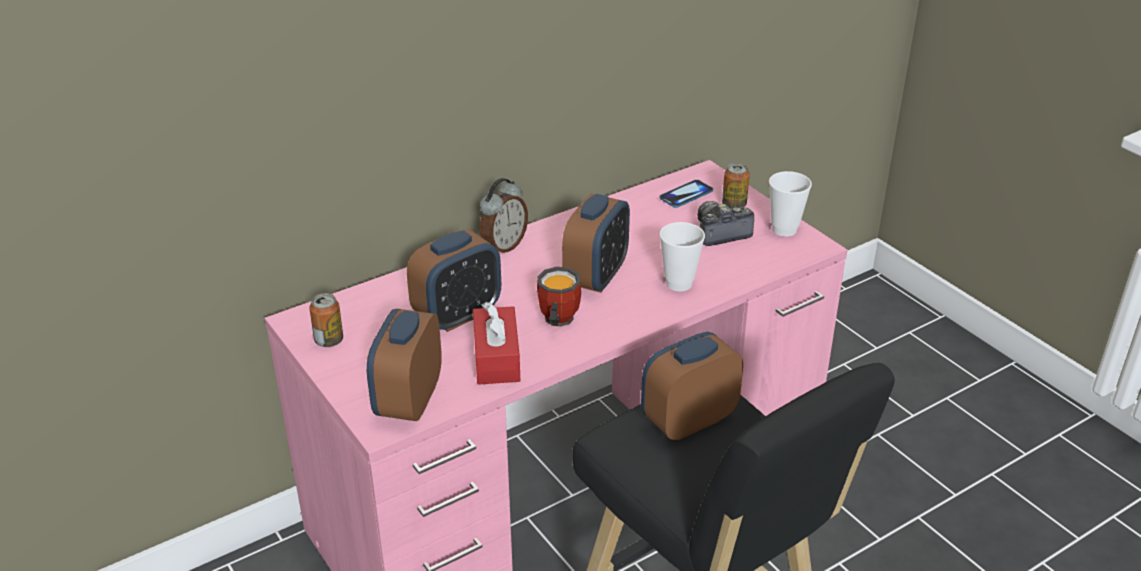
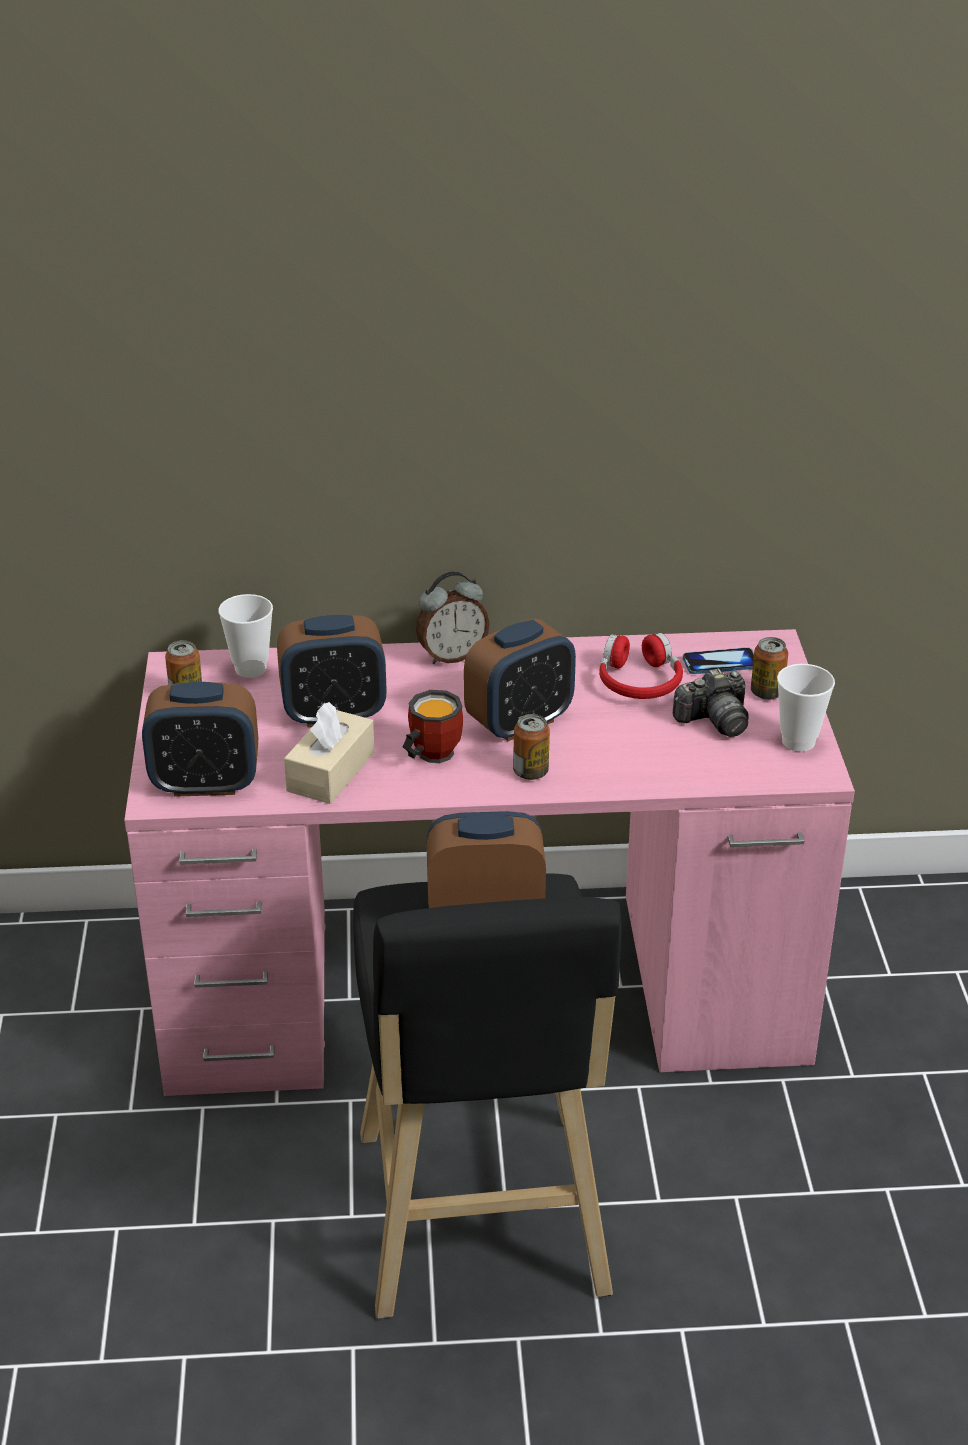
camera: 30 degrees right, 0 degrees up
(408, 401) = (205, 783): alarm clock -> alarm clock turned 135 degrees counterclockwise
(496, 358) = (331, 772): red tissue box -> beige tissue box
(637, 308) = (530, 772): none -> can
(647, 223) = (639, 681): none -> red headphones
(679, 284) = (605, 761): cup -> cup (250, 669)
(720, 233) = (714, 720): camera -> camera turned 150 degrees clockwise

